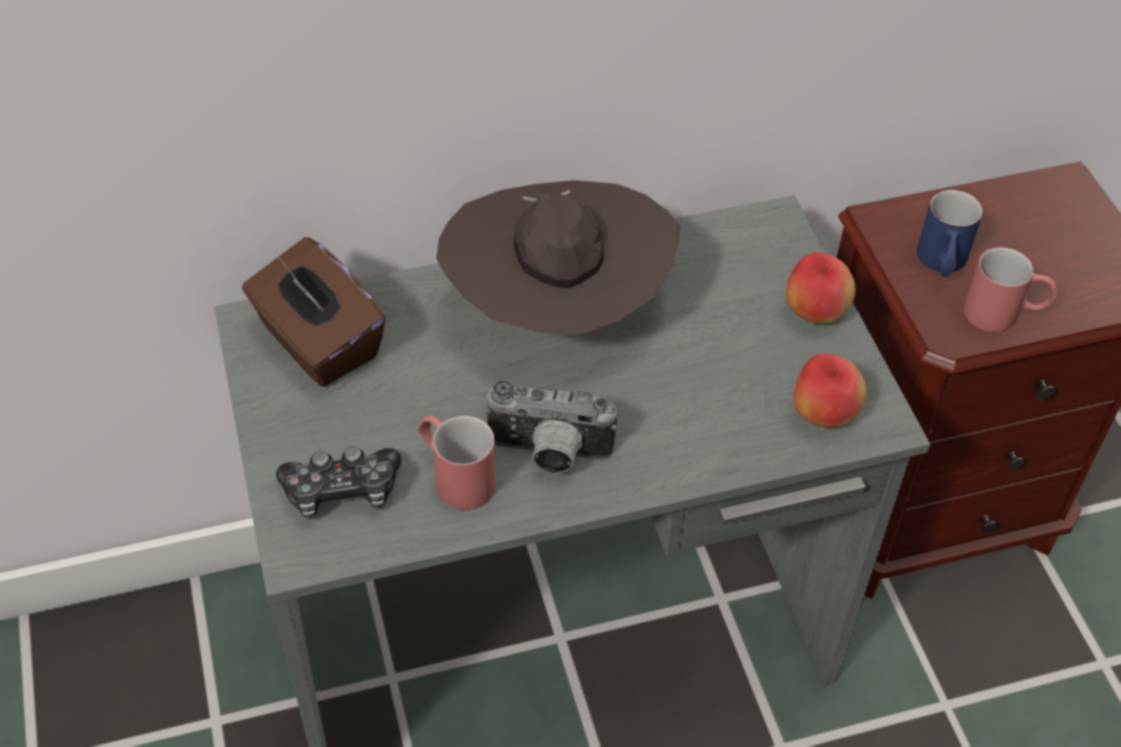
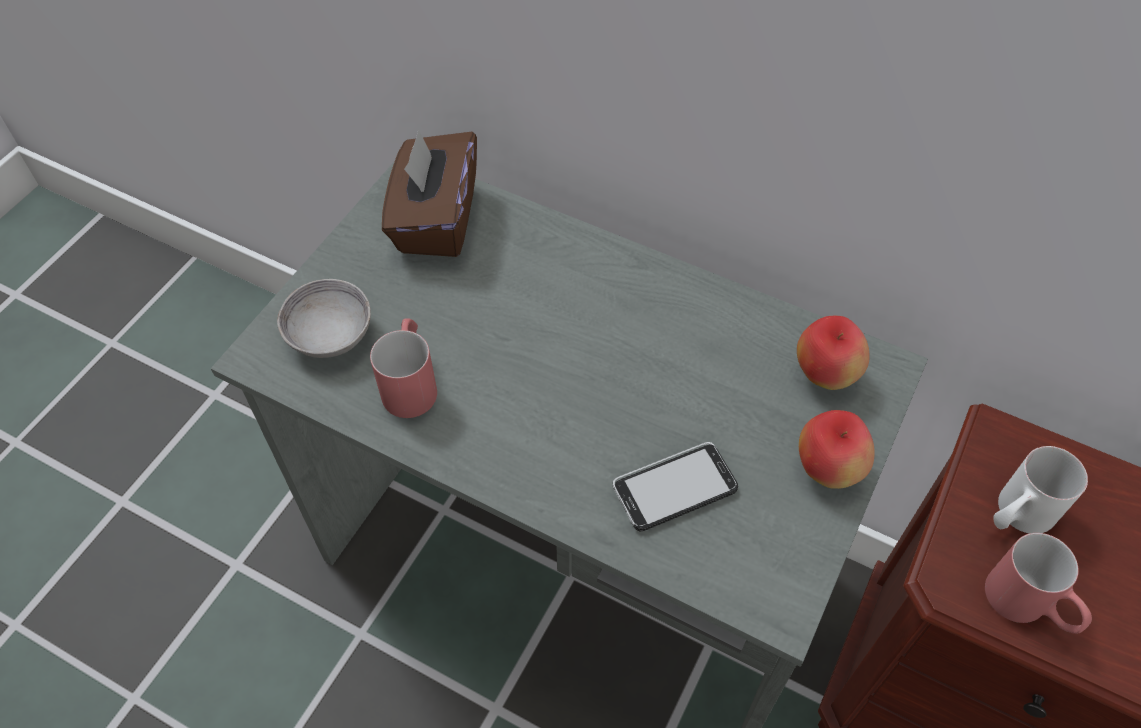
camera: 45 degrees right, 5 degrees up
(342, 491) = (330, 335): game controller -> grey bowl
(548, 455) = (489, 418): camera -> none
(557, 311) = (621, 315): brown hat -> none
(734, 401) = (674, 488): none -> phone
(822, 415) = (734, 559): apple -> apple (824, 374)
(941, 264) = (1016, 516): blue mug -> white mug

